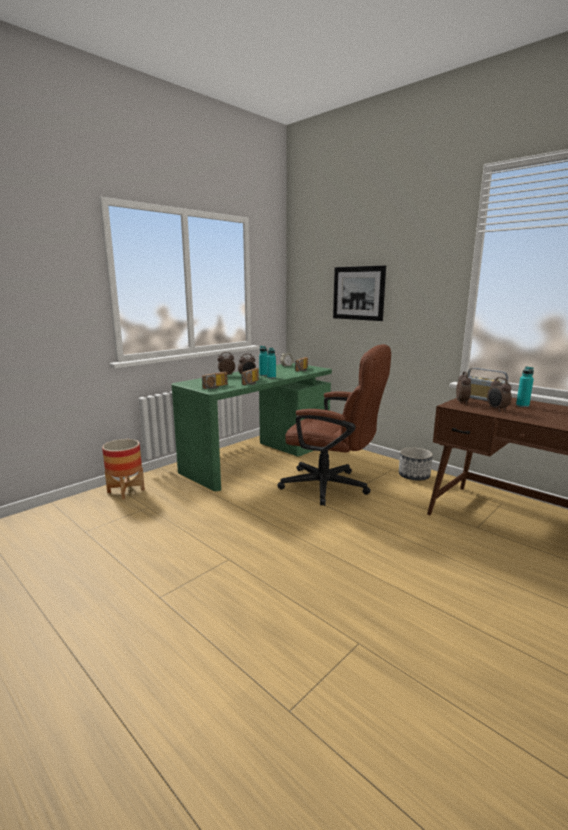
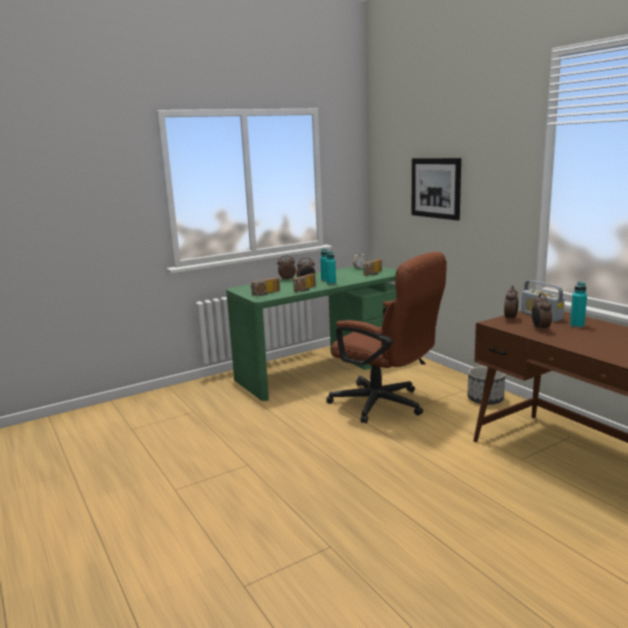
camera: 15 degrees right, 0 degrees up
(126, 491) = (179, 395): planter -> none

